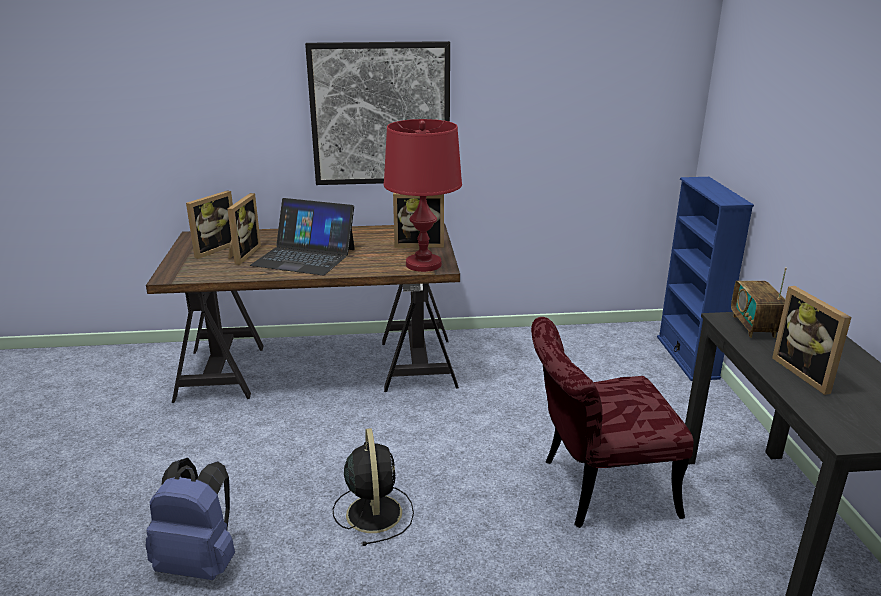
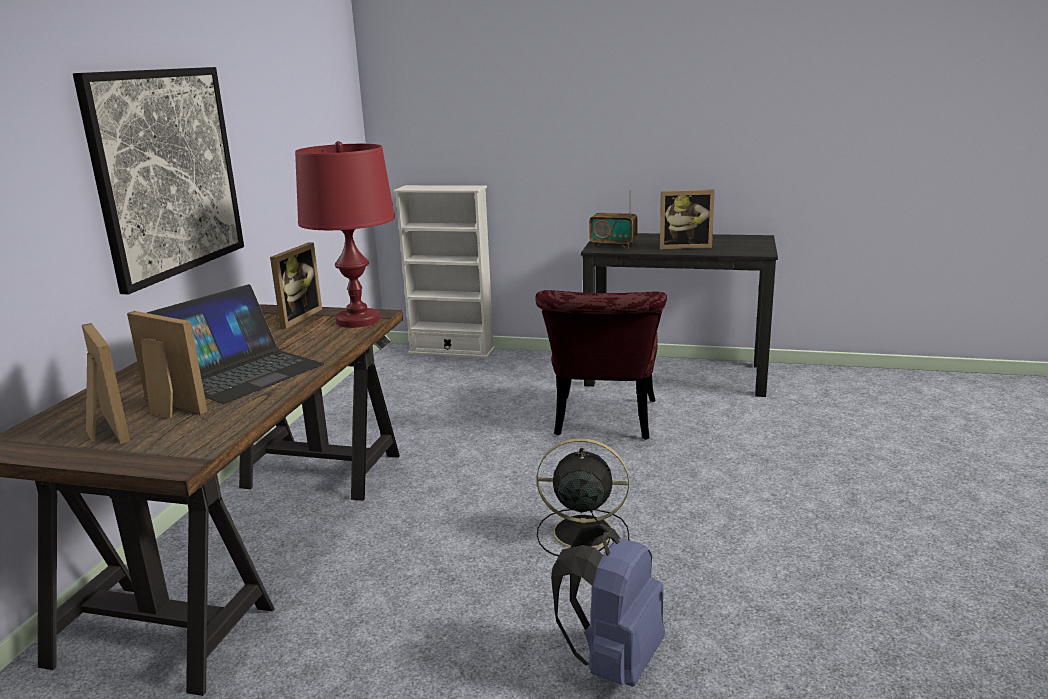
camera: 70 degrees left, 5 degrees down
(687, 357) = (452, 351): blue bookcase -> white bookcase

